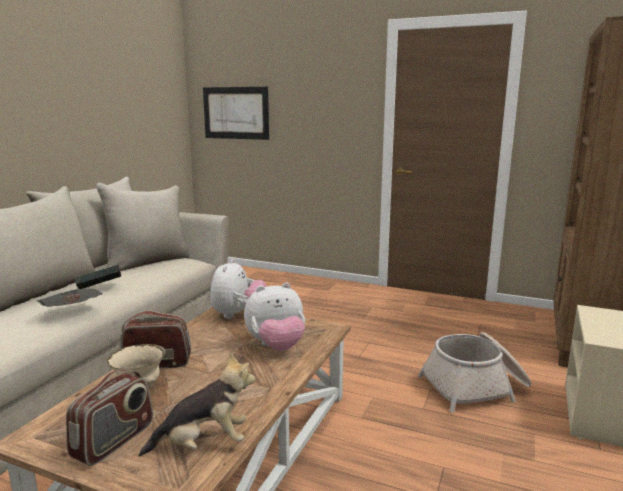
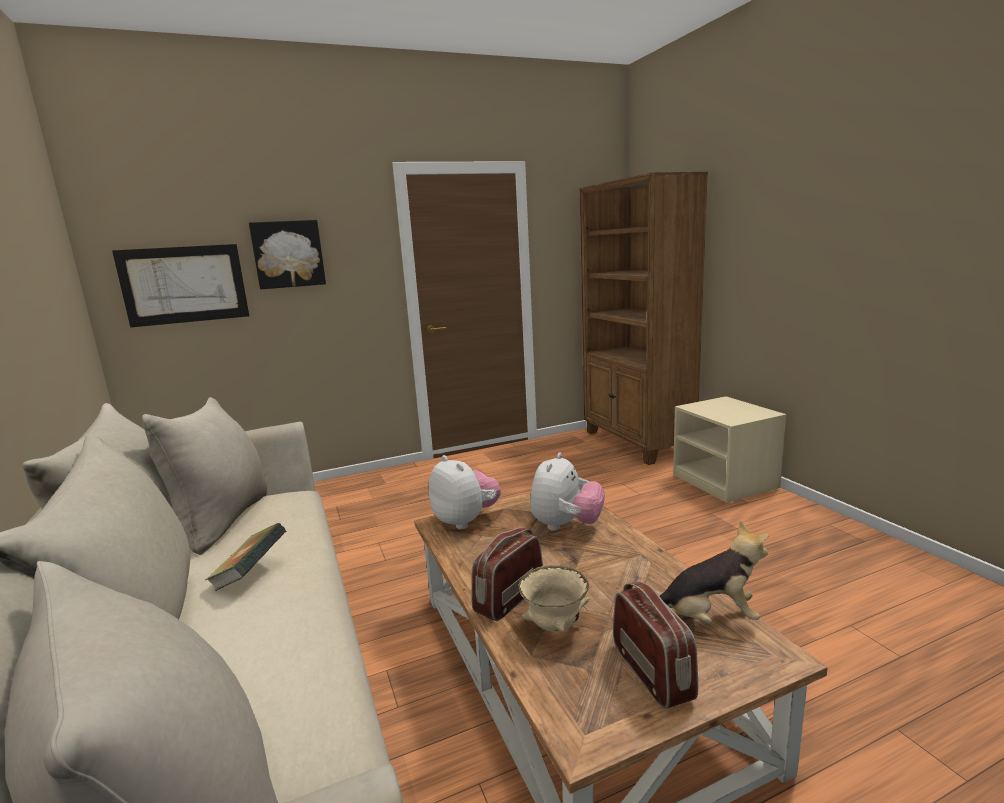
camera: 45 degrees left, 0 degrees up
(73, 313) = (294, 614): newspaper -> none
(204, 444) = (708, 618): plush toy -> plush toy turned 60 degrees clockwise
(299, 96) = (288, 254): none -> picture
(476, 387) = (635, 503): basket -> none

